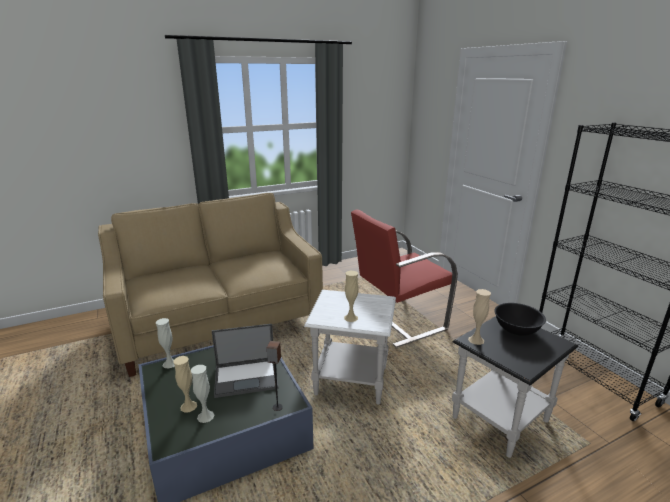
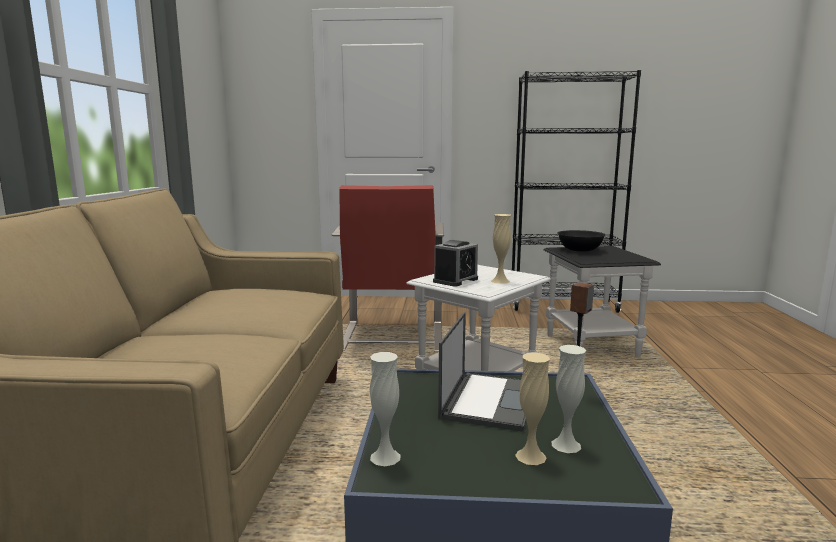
camera: 60 degrees left, 10 degrees down
(336, 303) = (455, 280): none -> alarm clock
(476, 340) = (587, 260): beige vase -> none

